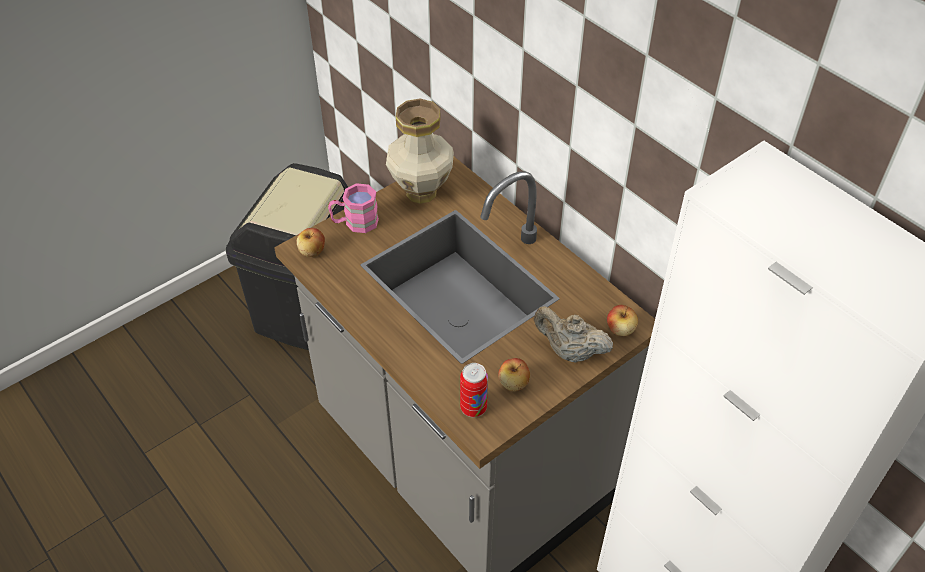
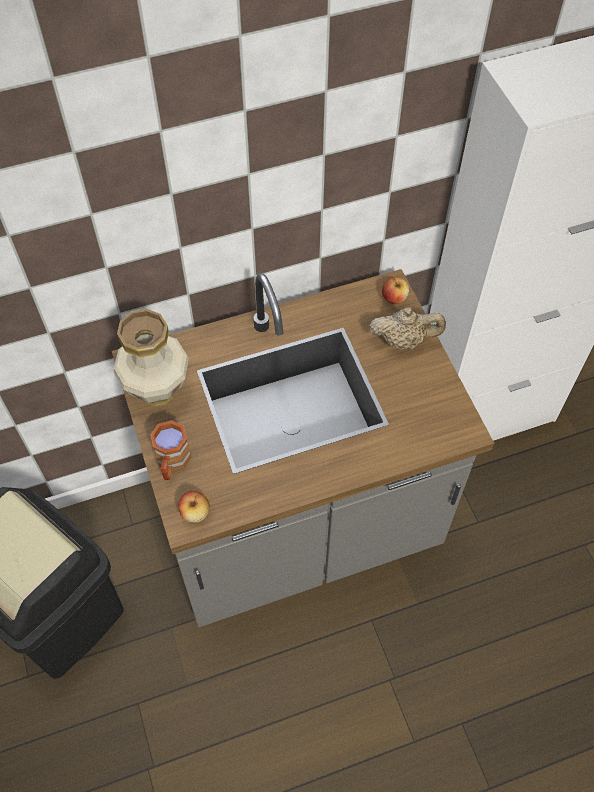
camera: 70 degrees left, 10 degrees up
(354, 223) = (172, 462): pink mug -> brown mug
(473, 408) = (440, 430): can -> none
(513, 383) = (424, 392): apple -> none
(570, 351) = (404, 341): beige teapot -> beige teapot turned 135 degrees counterclockwise

